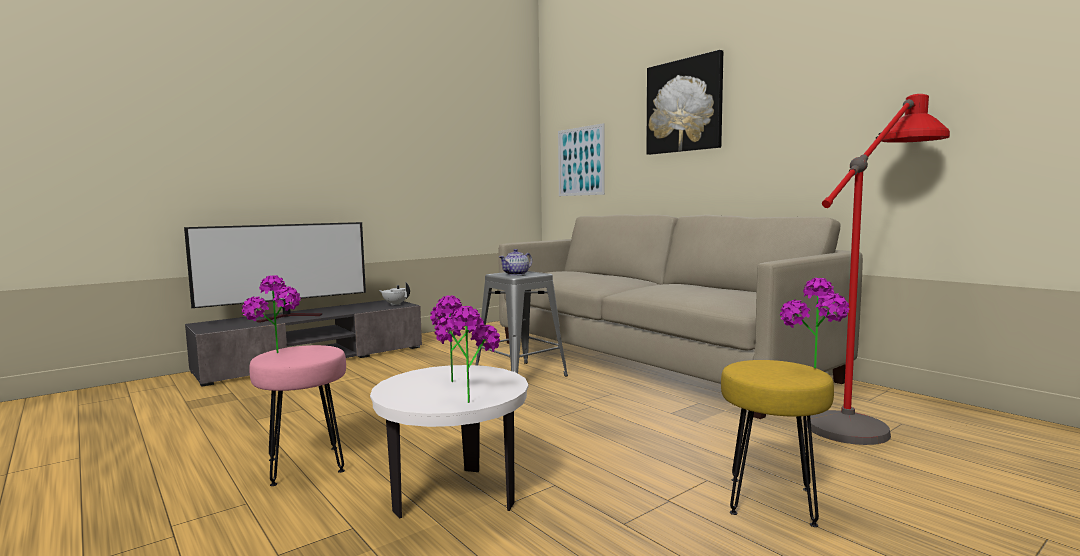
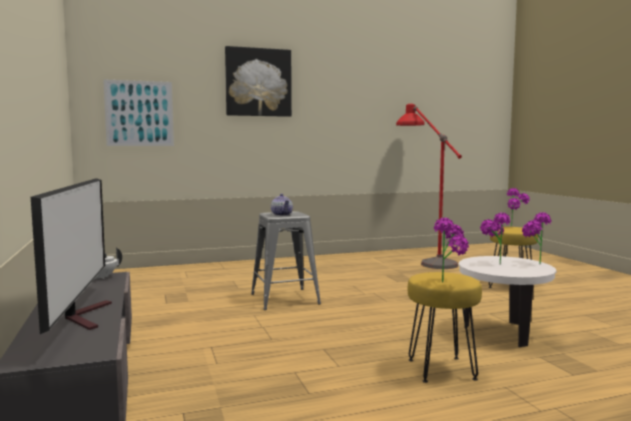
camera: 70 degrees left, 0 degrees up
(306, 465) = (440, 369): pink stool -> yellow stool
(652, 360) = (291, 269): beige sofa -> none

